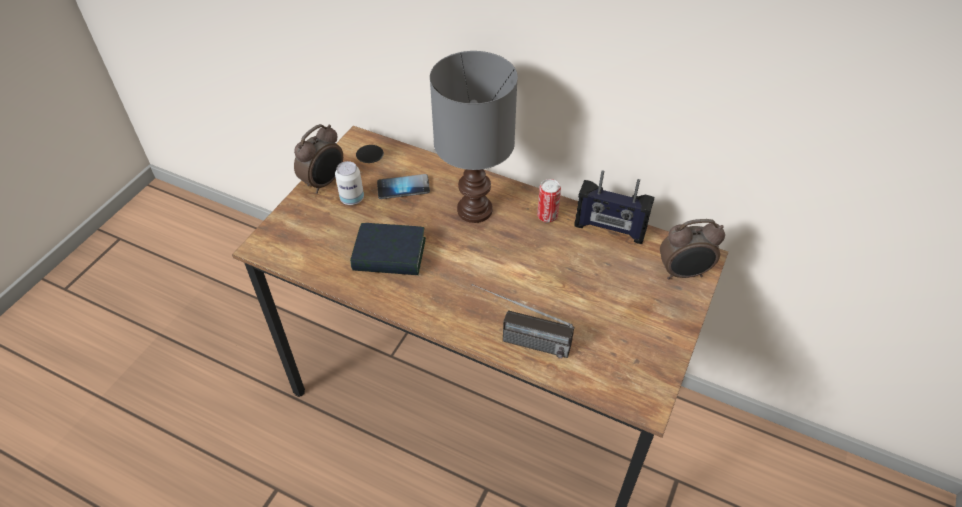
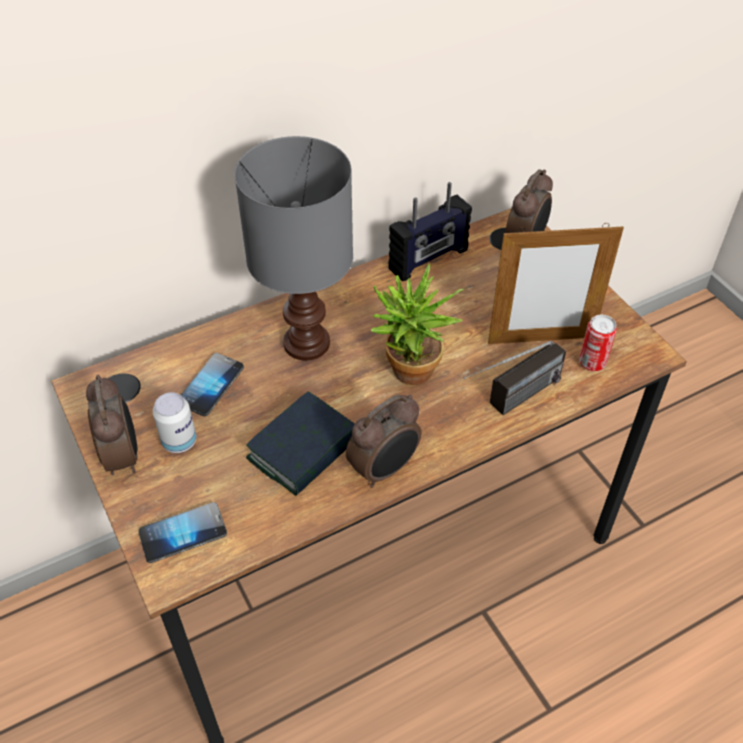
camera: 55 degrees left, 0 degrees up
(291, 237) = (183, 533): none -> phone
(405, 301) = (385, 469): none -> alarm clock
(492, 274) = (409, 376): none -> potted plant
(547, 216) = (370, 293): can -> can (592, 362)
(594, 329) = (541, 340): none -> picture frame

